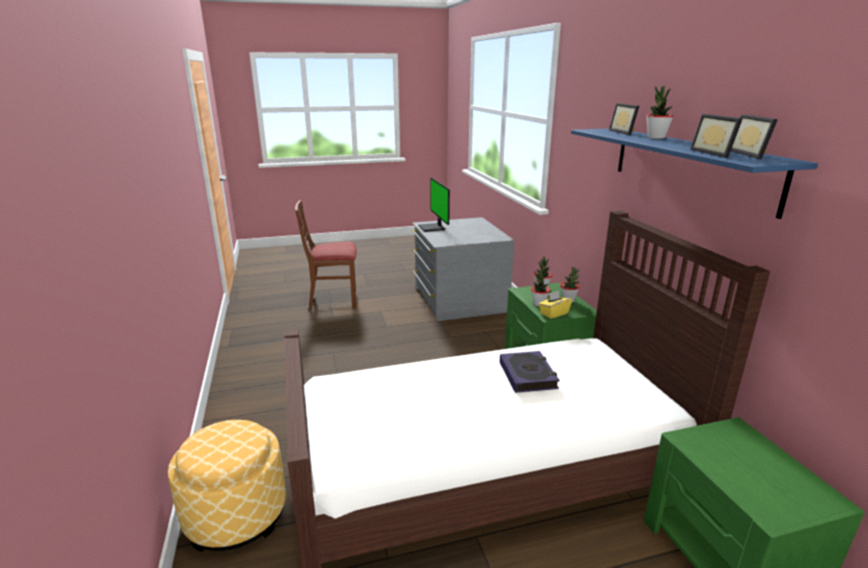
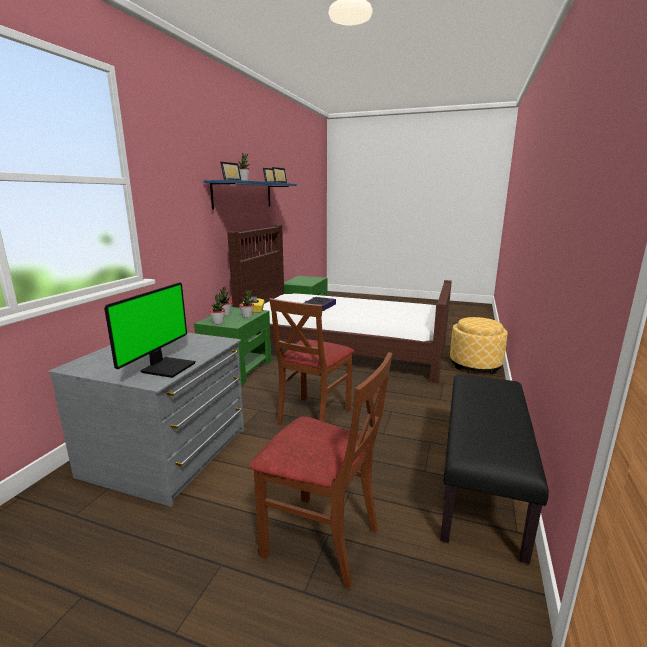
camera: 145 degrees left, 5 degrees down
(248, 343) = (482, 484): none -> black bench
(402, 346) = (313, 416): none -> brown chair

